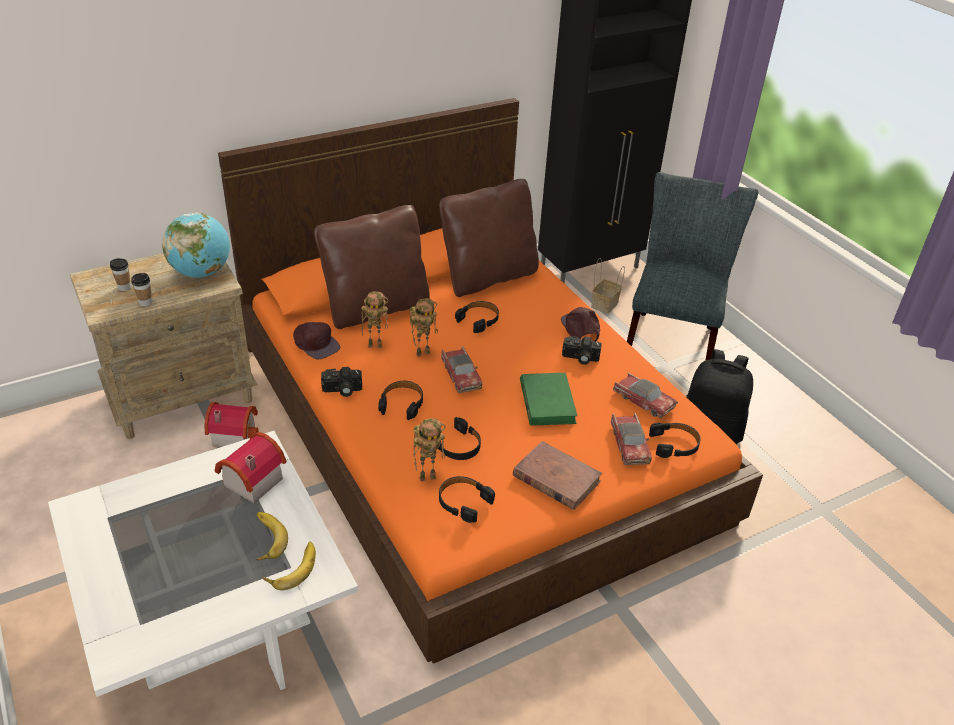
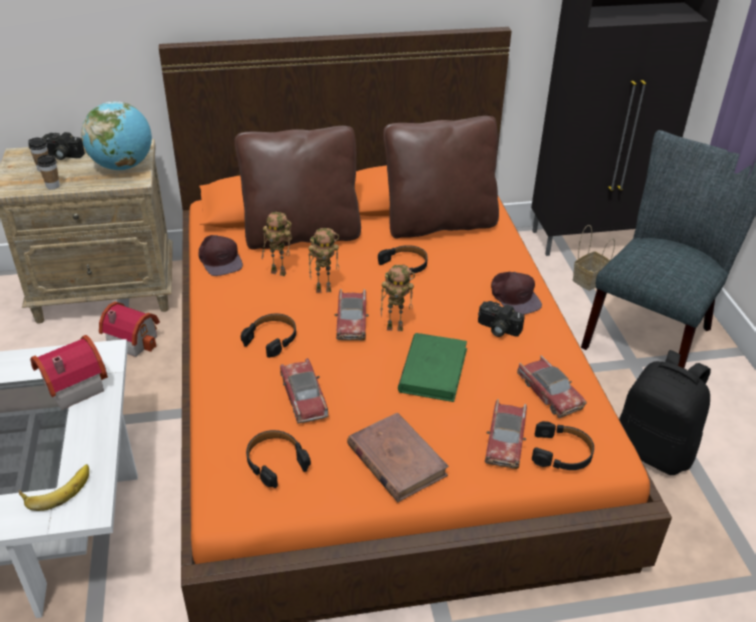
camera: 20 degrees right, 0 degrees up
(265, 539) = (49, 450): banana -> none
(342, 390) = (218, 312): camera -> camera (62, 155)
(428, 476) = (254, 423): toy robot -> toy robot (396, 327)
(457, 445) = (304, 397): black headphones -> toy car
(580, 329) = (514, 297): brown cap -> brown cap turned 150 degrees clockwise

